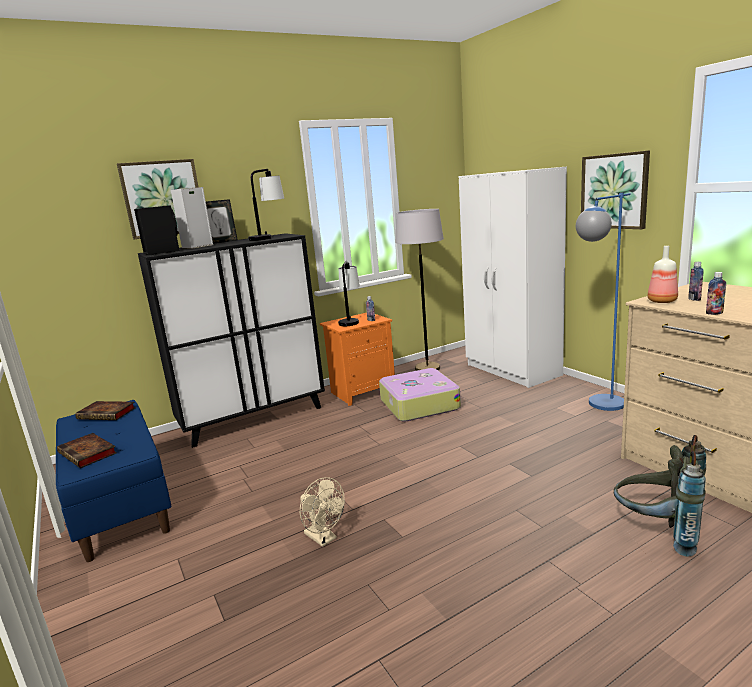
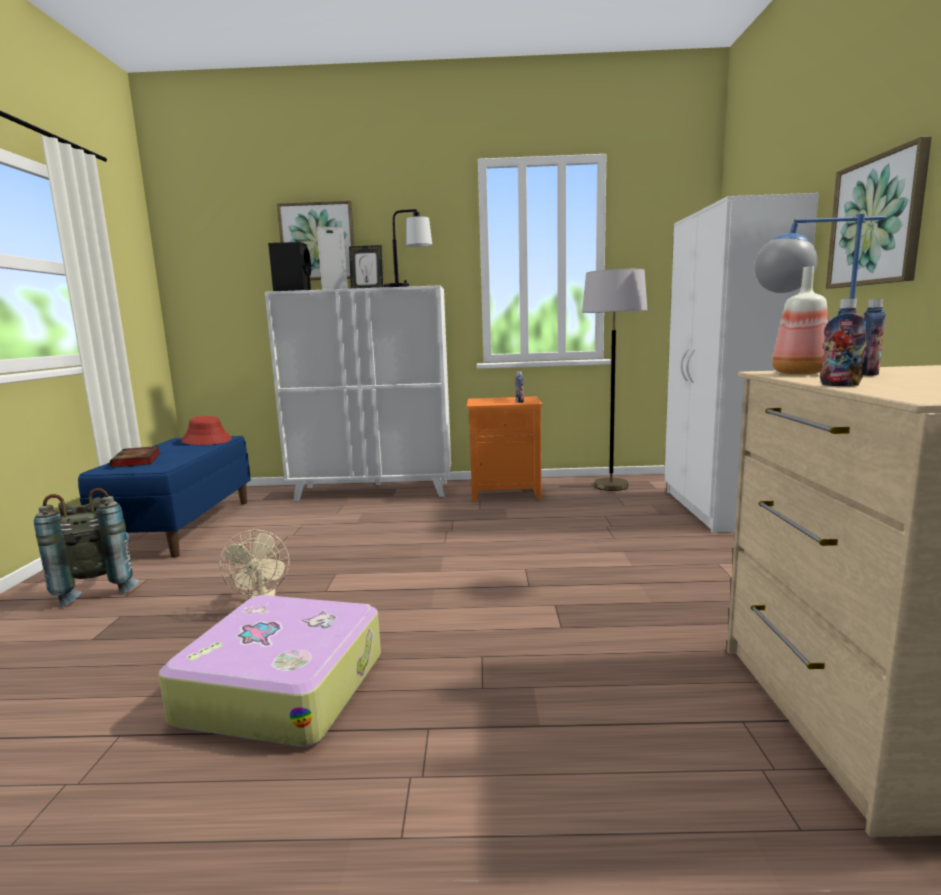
camera: 30 degrees right, 5 degrees down
(108, 413) = (207, 440): book -> red hat
(254, 419) = (373, 491): black cabinet -> white cabinet
(350, 321) = (498, 400): table lamp -> none
(418, 404) = (545, 516): suitcase -> suitcase (283, 686)
(657, 532) = (635, 768): grey backpack -> grey backpack (97, 588)

